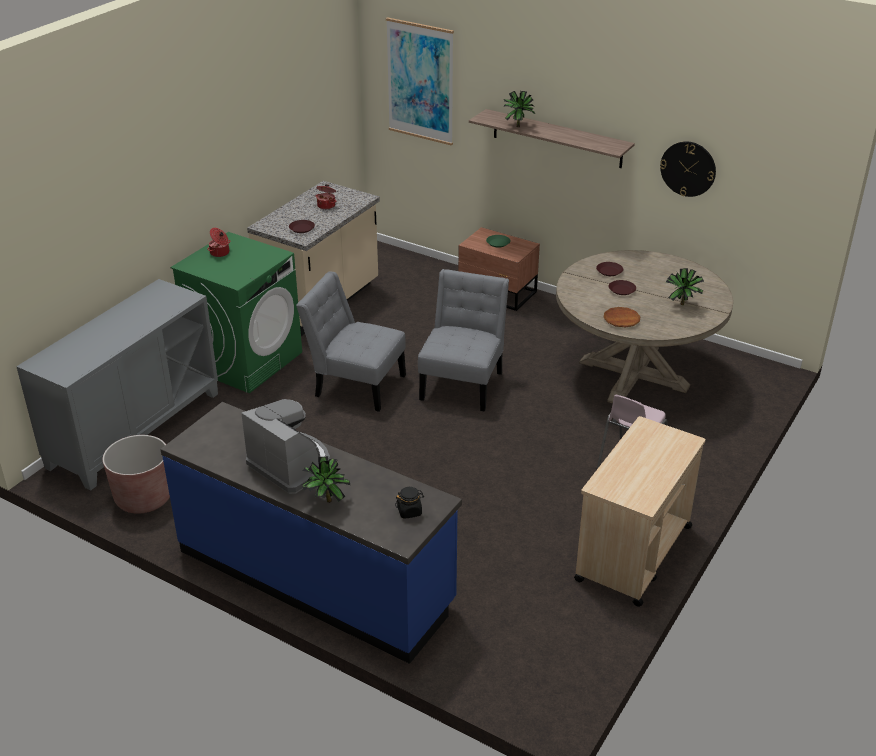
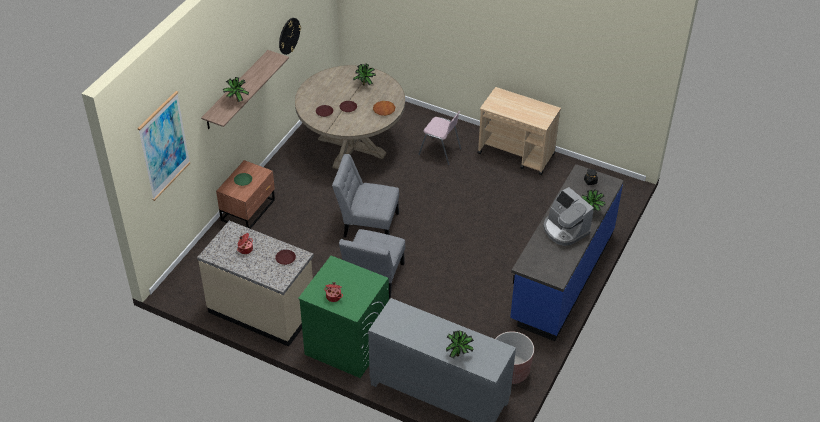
camera: 95 degrees left, 10 degrees up
(82, 340) = (458, 354): none -> potted plant
(291, 465) = (565, 230): coffee machine -> coffee machine turned 75 degrees counterclockwise

